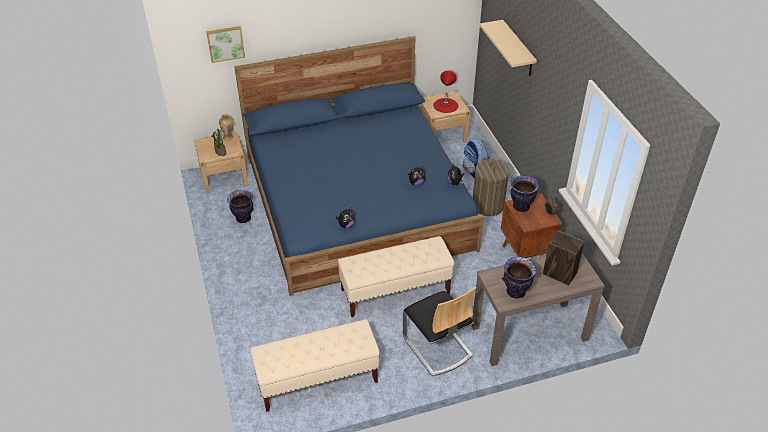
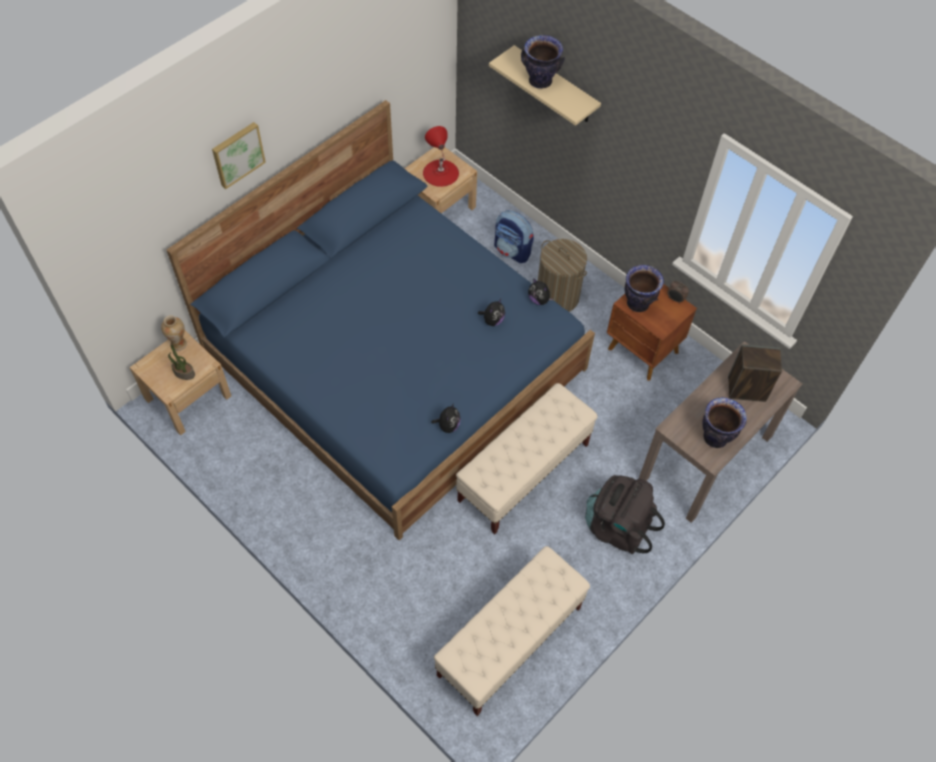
camera: 30 degrees left, 15 degrees up
(225, 43) = (146, 224): picture -> picture (237, 154)
(243, 218) = (259, 450): vase -> vase (540, 81)
(437, 347) = (617, 527): chair -> black backpack

